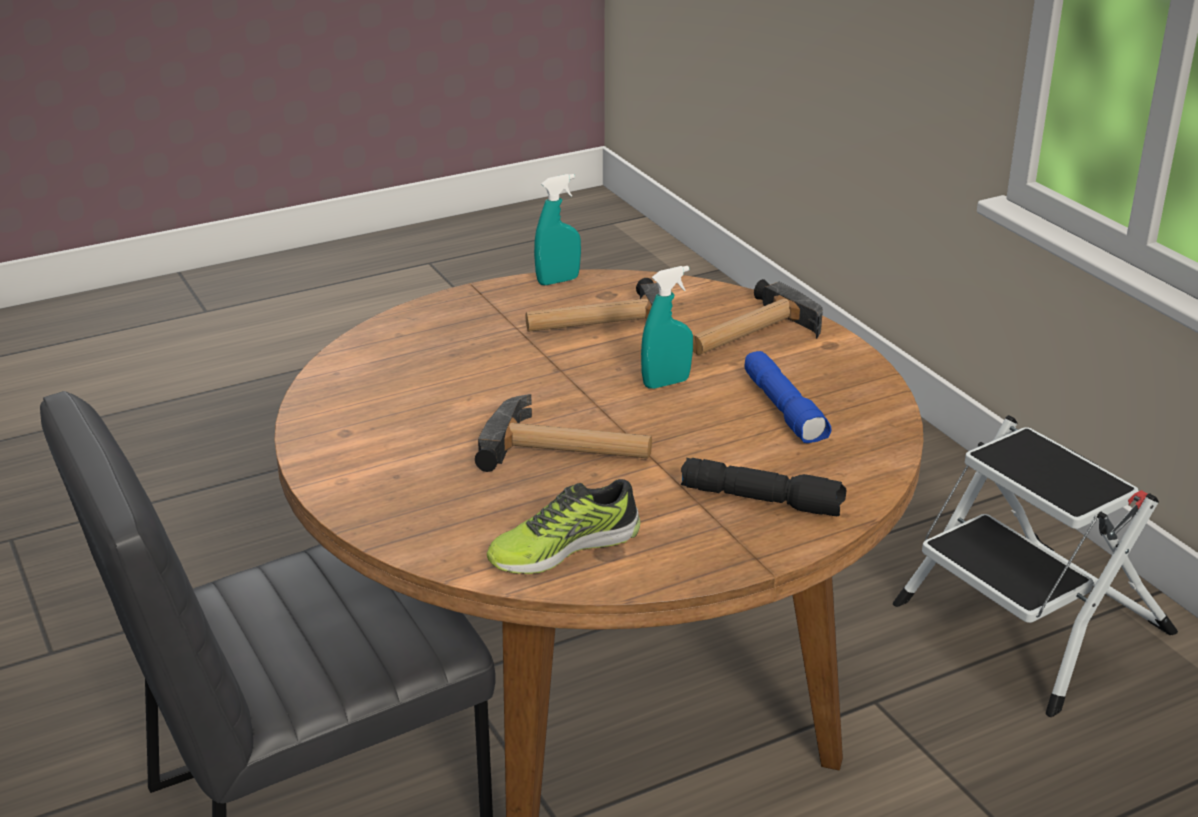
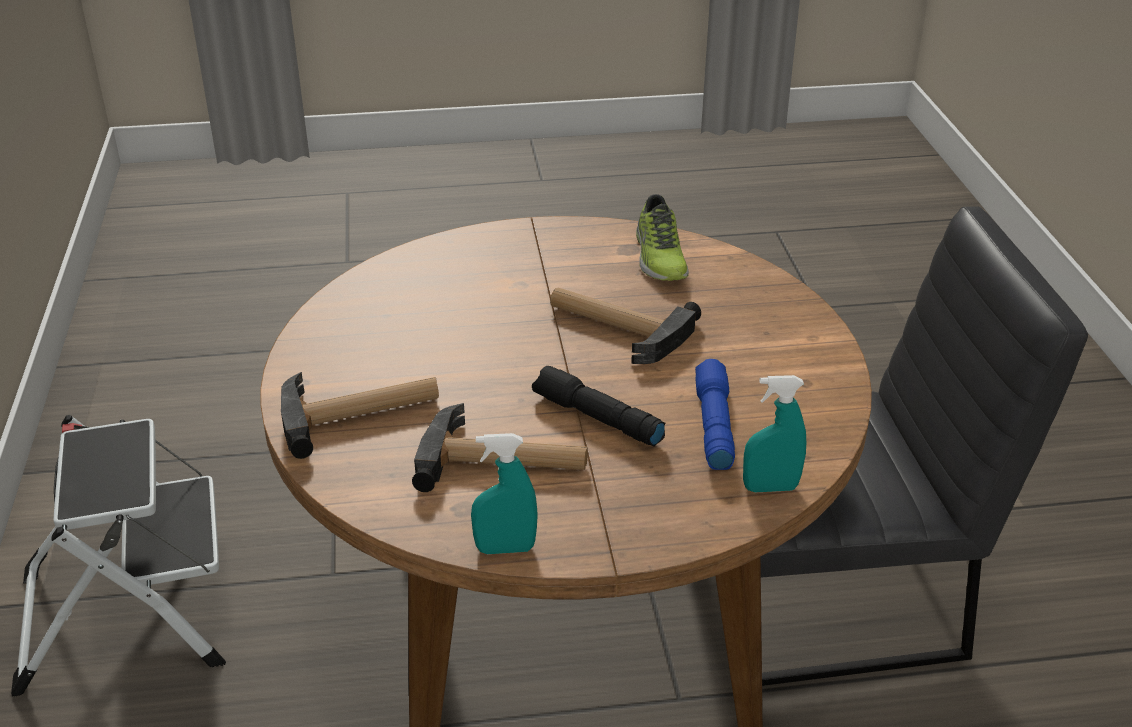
camera: 160 degrees left, 5 degrees up
(562, 547) = (659, 257): shoe -> shoe turned 90 degrees clockwise
(666, 383) = (488, 373): turquoise spray bottle -> turquoise spray bottle (770, 487)
(763, 500) = (496, 260): black flashlight -> black flashlight (596, 418)
(785, 410) = (410, 325): blue flashlight -> blue flashlight (712, 425)

